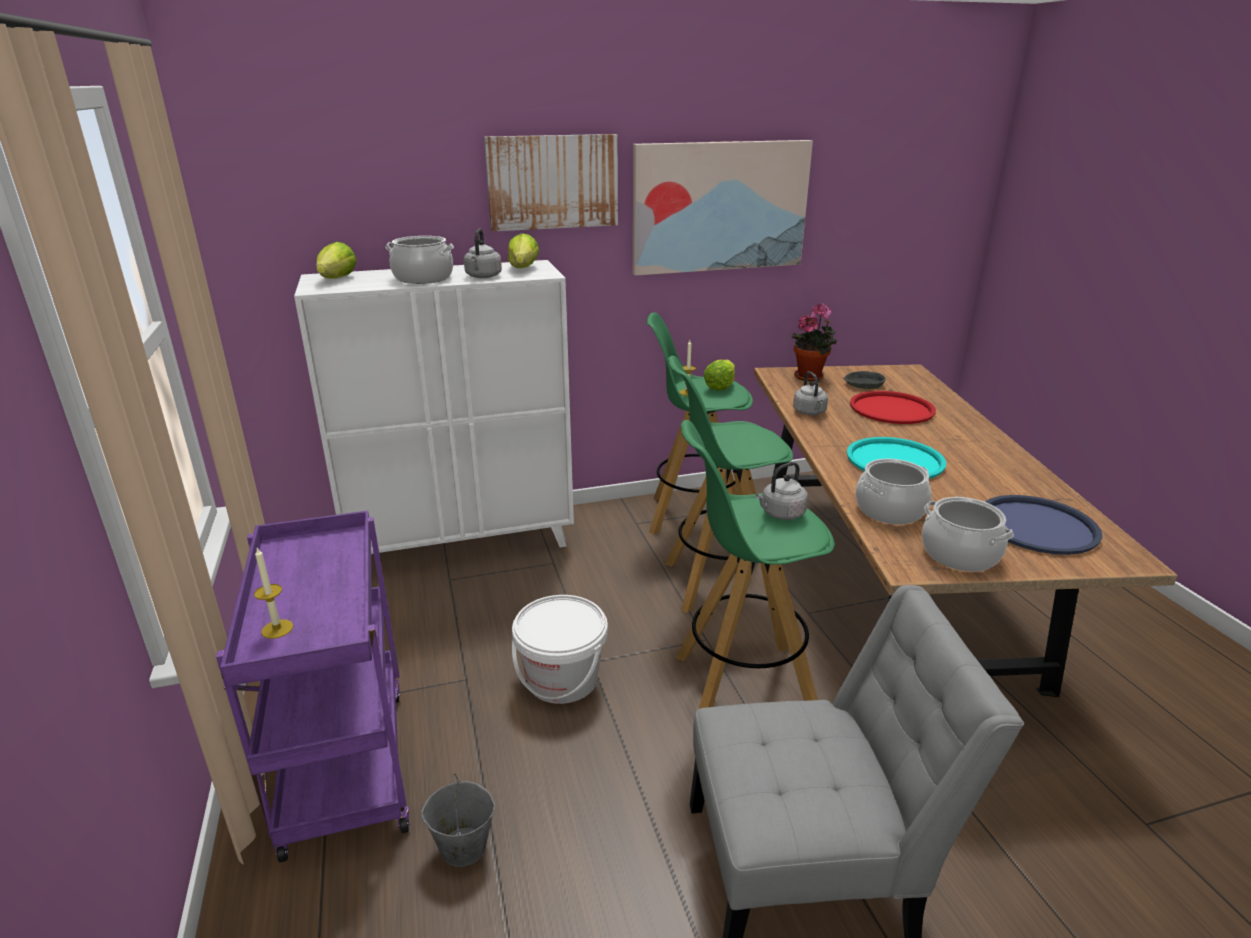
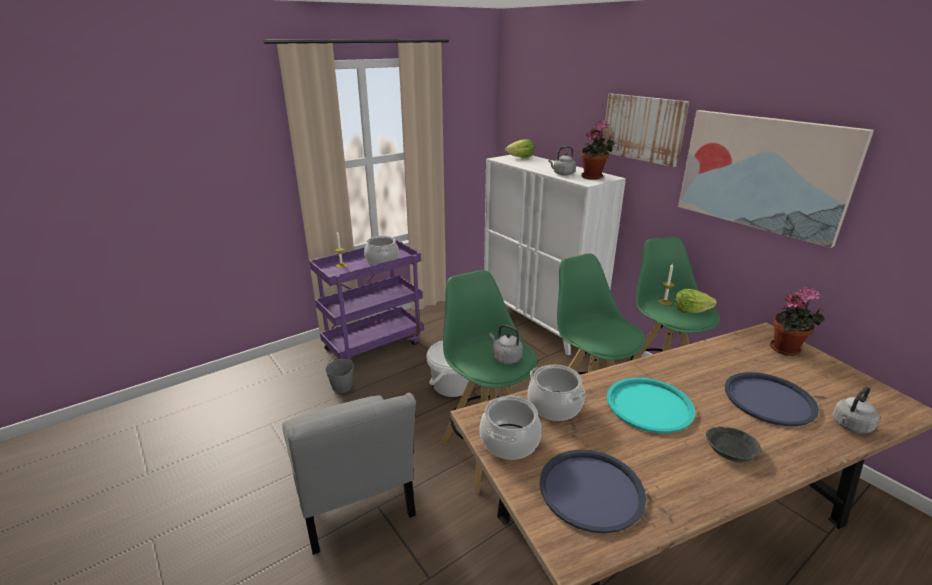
camera: 70 degrees right, 0 degrees up
(423, 278) = (543, 167): cooking pot -> cooking pot (382, 260)
(523, 268) = (593, 177): lettuce -> potted plant
(810, 412) = (700, 357): grey kettle -> grey kettle (850, 426)
(863, 385) = (810, 380): grey bowl -> grey bowl (730, 448)
(892, 409) = (769, 399): red tray -> blue tray

